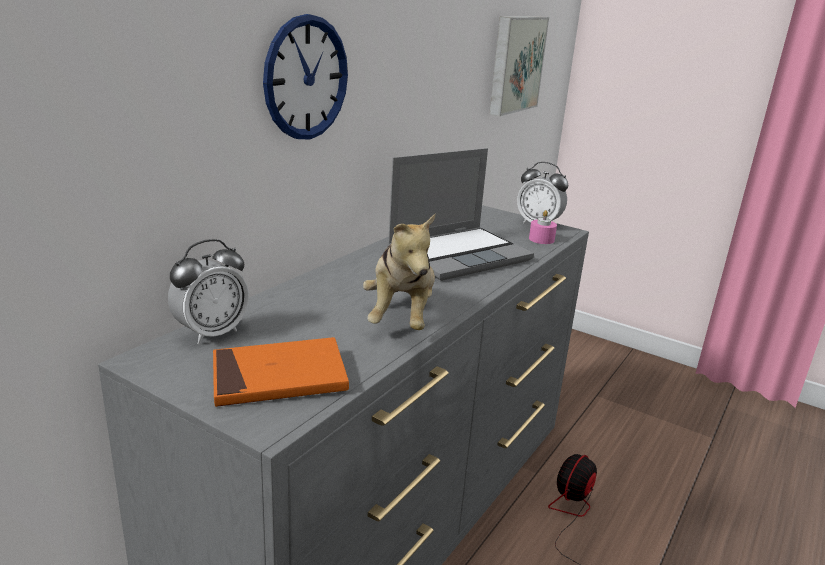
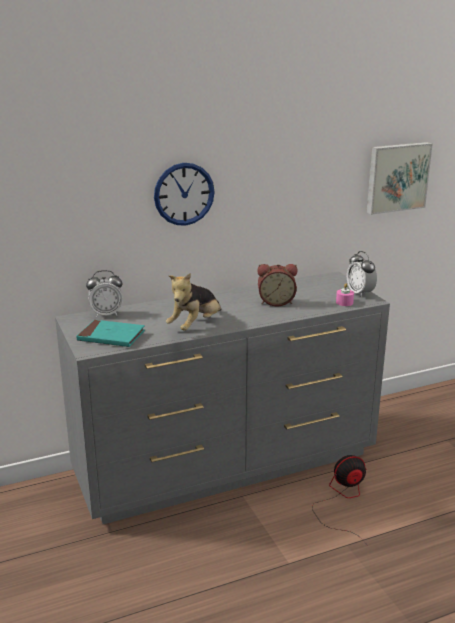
camera: 35 degrees right, 0 degrees up
(279, 377) = (111, 336): orange book -> turquoise book
(459, 254) = (276, 302): laptop -> alarm clock

